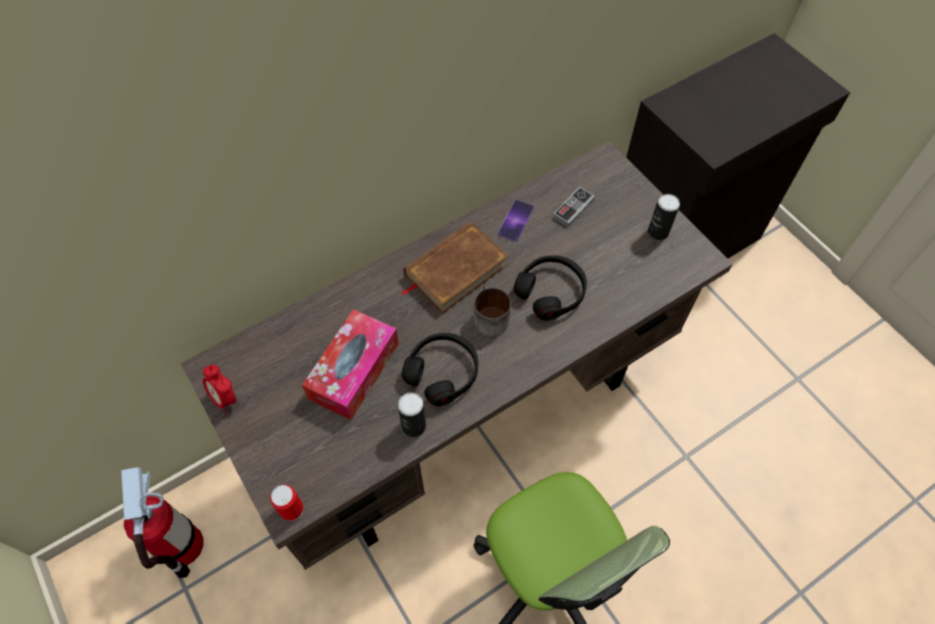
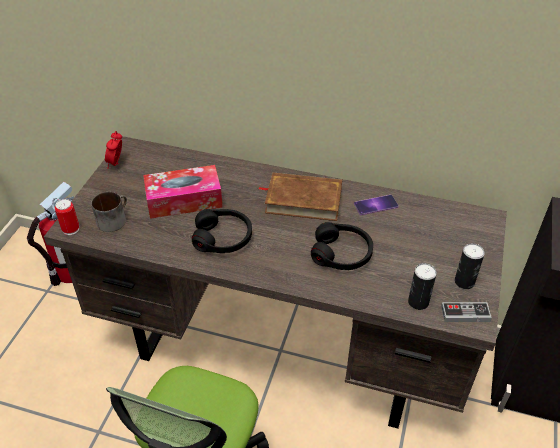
camera: 50 degrees right, 15 degrees down
(413, 426) = (172, 247): can -> can (418, 302)
(488, 316) = (287, 235): mug -> mug (113, 219)
(573, 208) = (423, 226): game controller -> game controller (465, 314)

